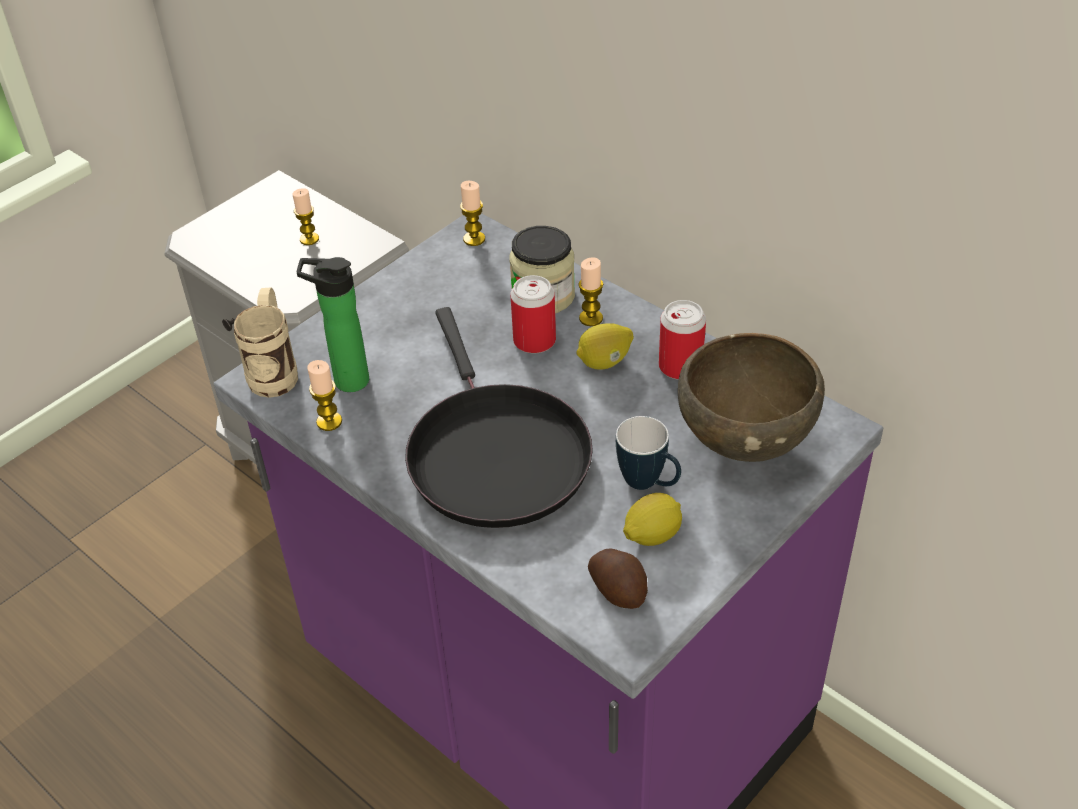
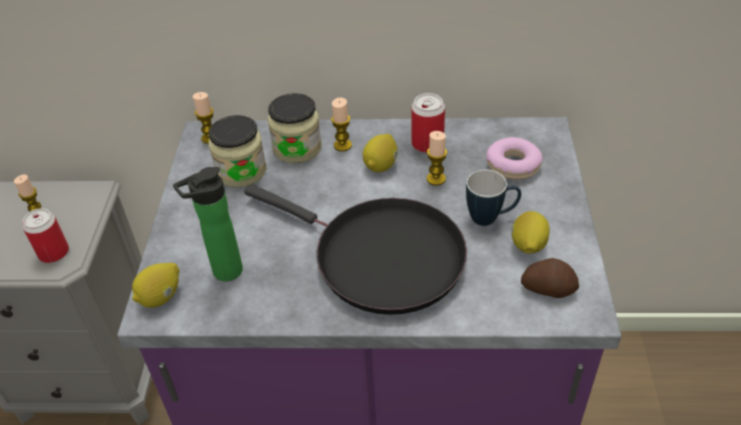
camera: 40 degrees left, 0 degrees up
(276, 370) = (161, 297): beige mug -> lemon
(329, 421) = (243, 306): candle -> candle (436, 179)
(465, 290) = (241, 171): none -> jar
(534, 341) = (323, 177): can -> can (54, 252)
(745, 444) = (513, 165): brown bowl -> donut

